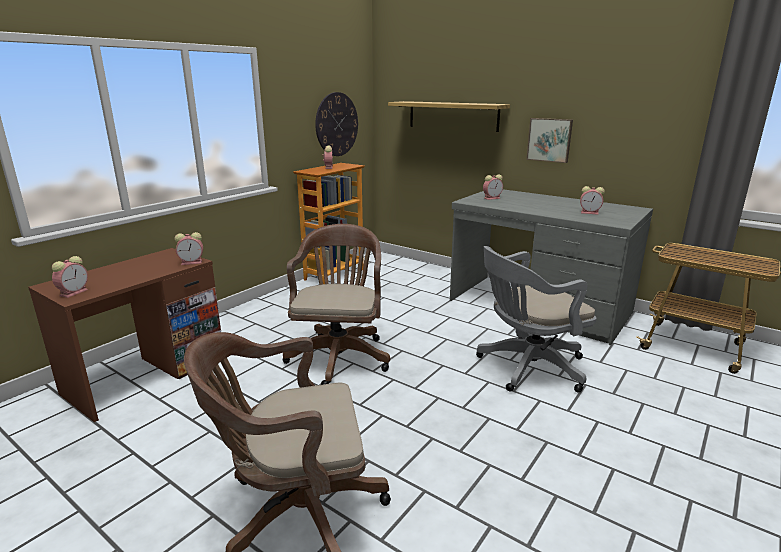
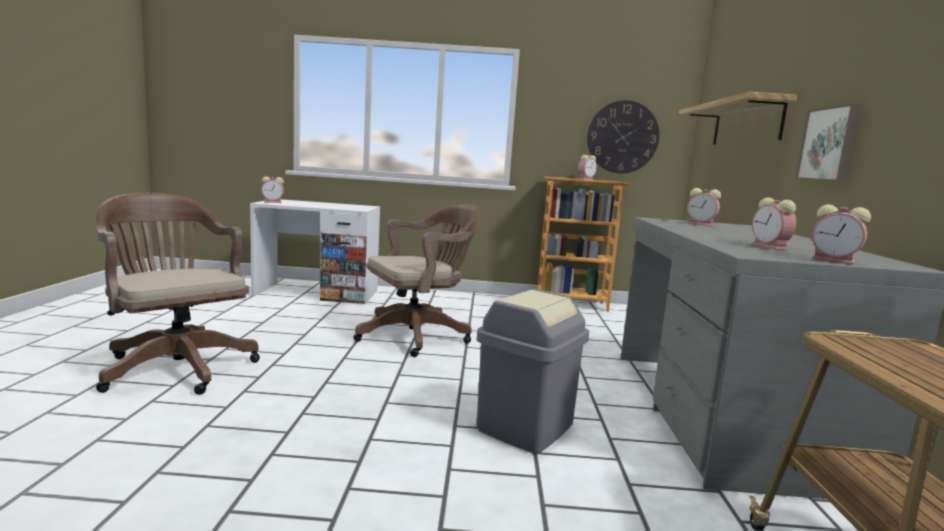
camera: 55 degrees right, 10 degrees down
(146, 375) = (317, 293): brown desk -> white desk
(192, 262) = (357, 209): alarm clock -> alarm clock (835, 261)
(527, 367) = (524, 427): grey office chair -> grey trash can

